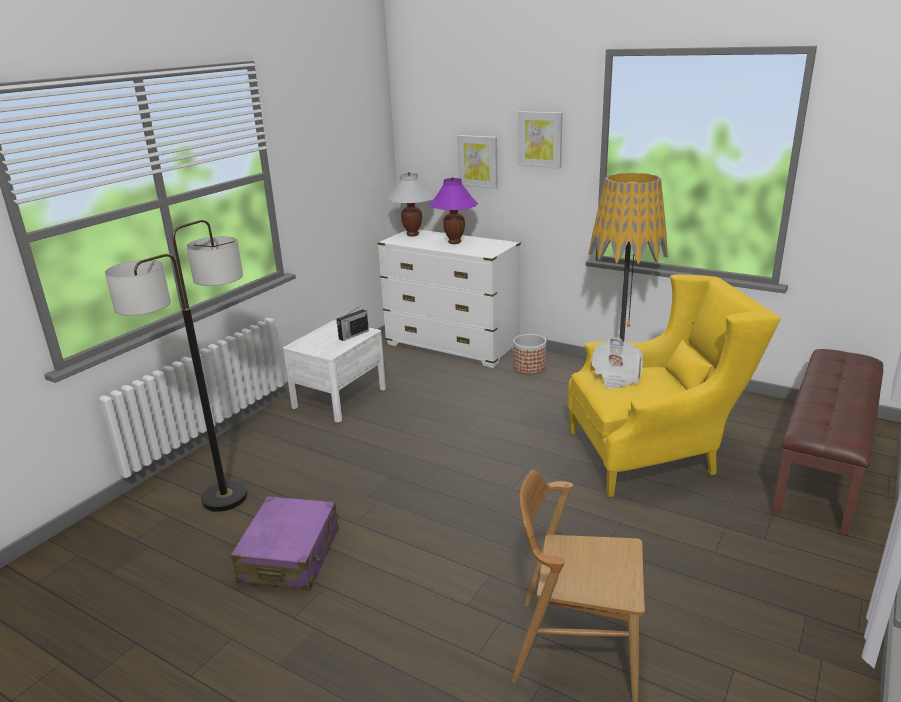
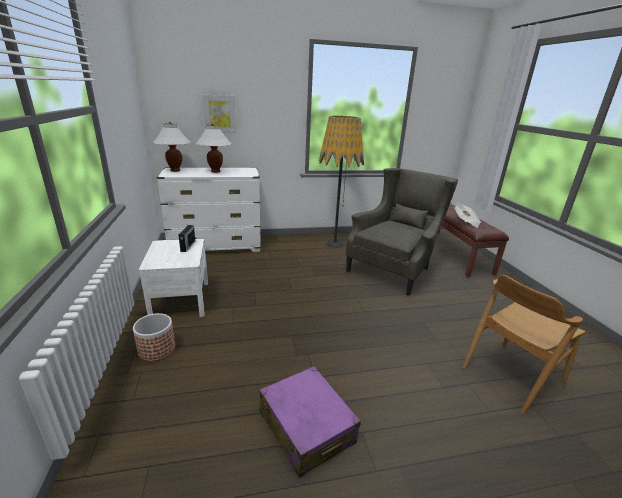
camera: 45 degrees left, 0 degrees up
(224, 498) = (185, 416): floor lamp -> none
(454, 242) = (215, 171): purple table lamp -> white table lamp
(529, 367) = (278, 246): planter -> planter (157, 350)
(540, 139) = (266, 97): picture -> none
(616, 377) = (382, 229): newspaper -> newspaper (466, 222)
(654, 453) = (394, 268): yellow armchair -> grey armchair

